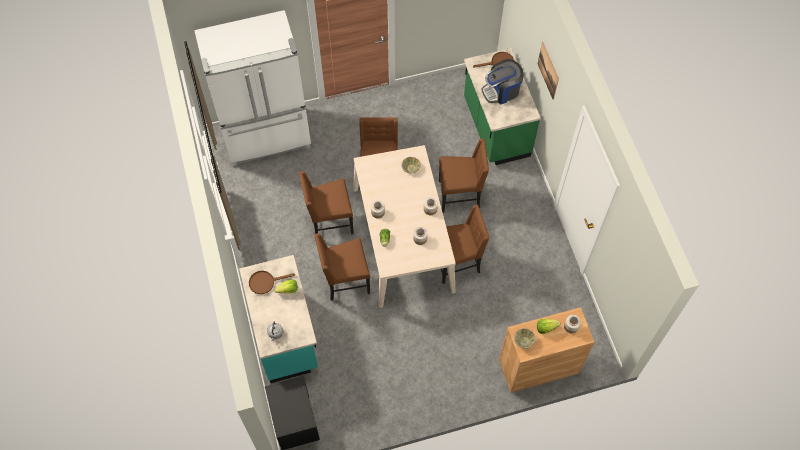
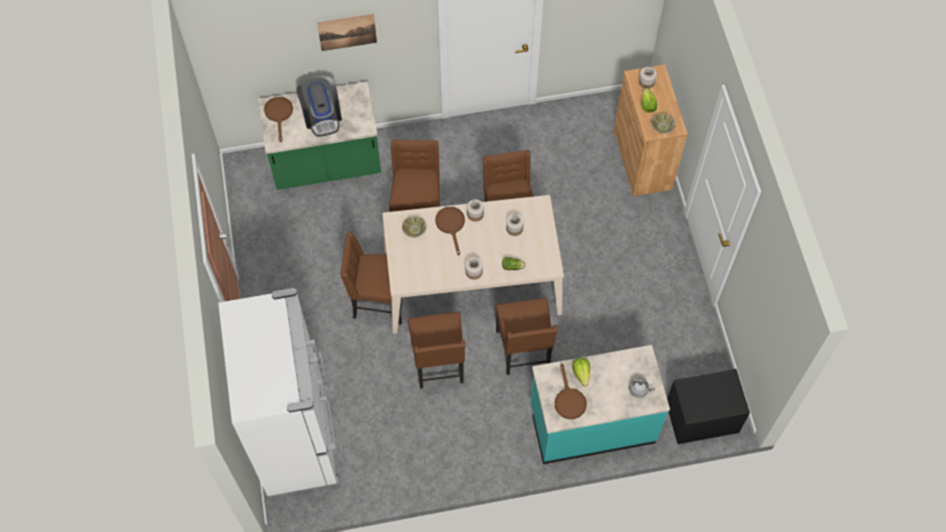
camera: 85 degrees left, 0 degrees up
(418, 193) = (451, 225): none -> brown frying pan

